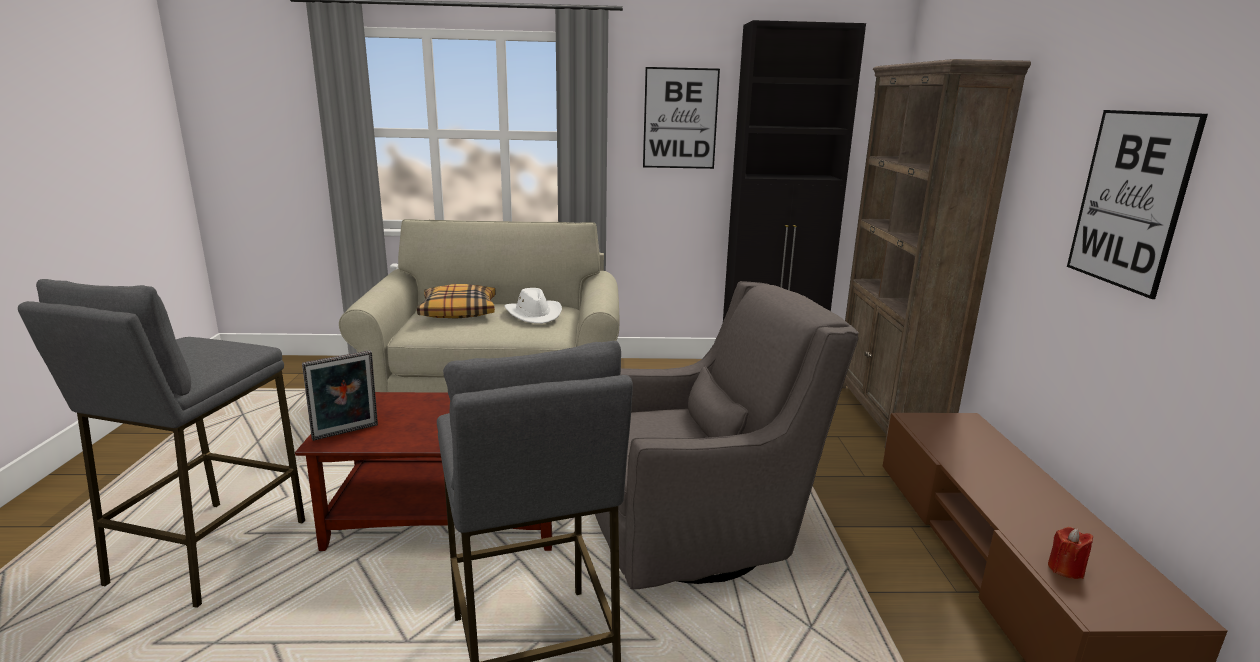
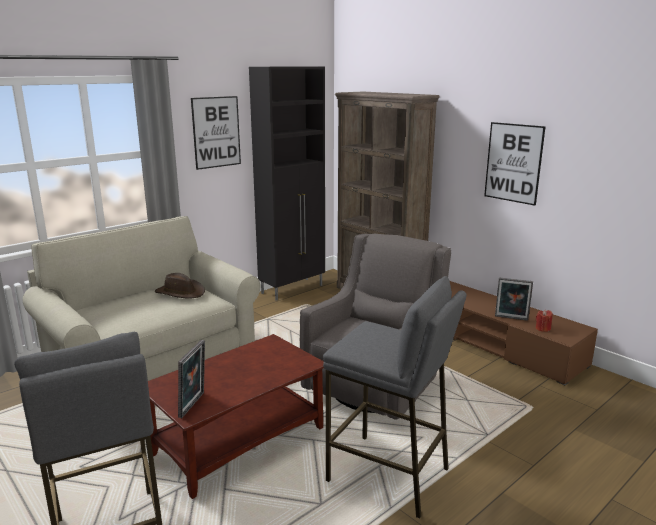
camera: 40 degrees left, 0 degrees up
(459, 311) = (122, 307): pillow -> none
(534, 314) = (180, 292): white hat -> brown hat
(1018, 523) = (511, 318): none -> picture frame

